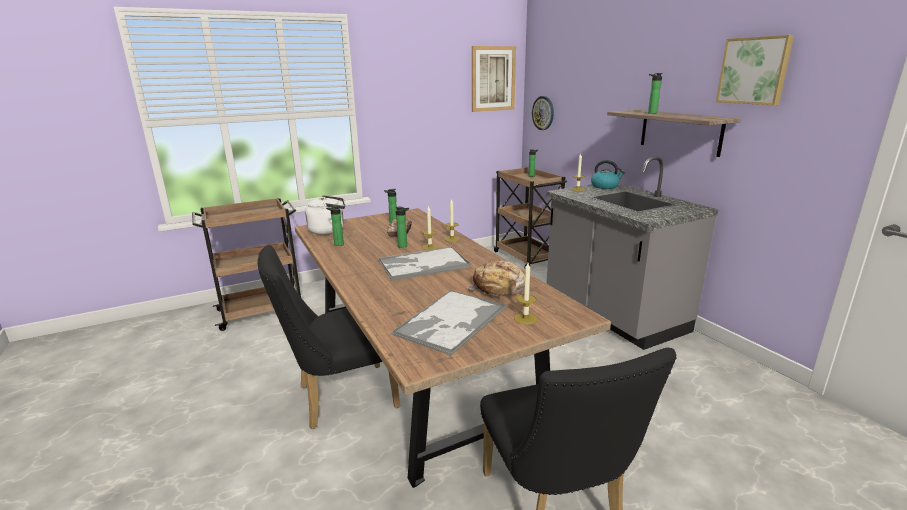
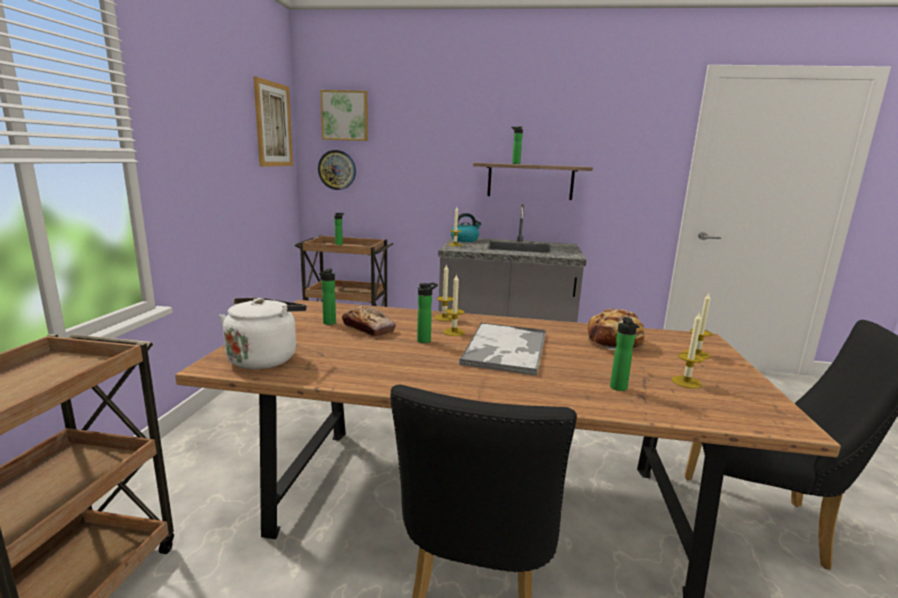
camera: 55 degrees left, 5 degrees down
(337, 244) = (343, 369): bottle -> bottle (619, 388)
(450, 322) = (686, 382): tray -> candle
(754, 70) = (595, 128): picture -> picture (345, 115)

